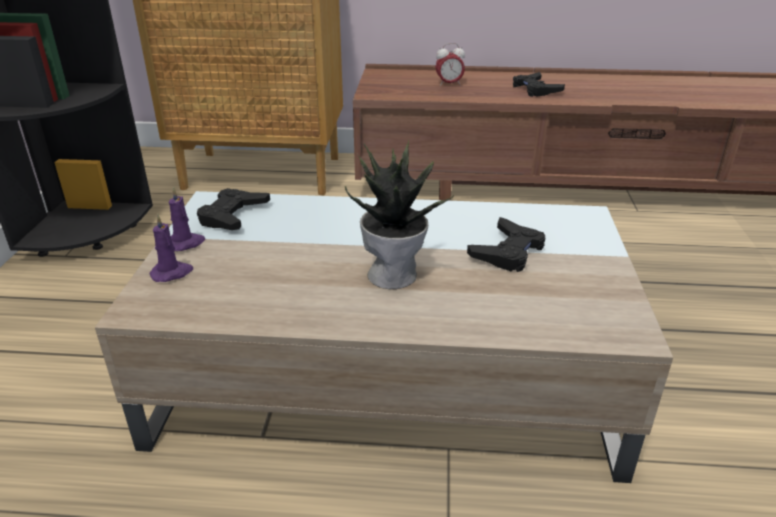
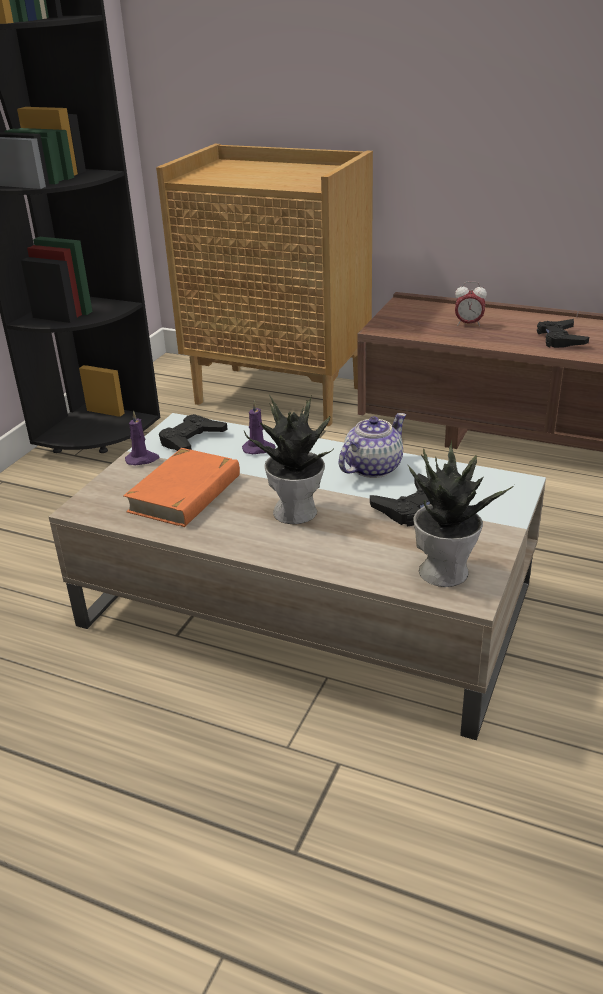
camera: 20 degrees right, 0 degrees up
(172, 273) = (121, 483): purple candle -> purple candle (259, 449)
(257, 273) = (186, 493): none -> orange book
(442, 219) = (372, 468): none -> teapot
(588, 312) = (445, 570): none -> potted plant

